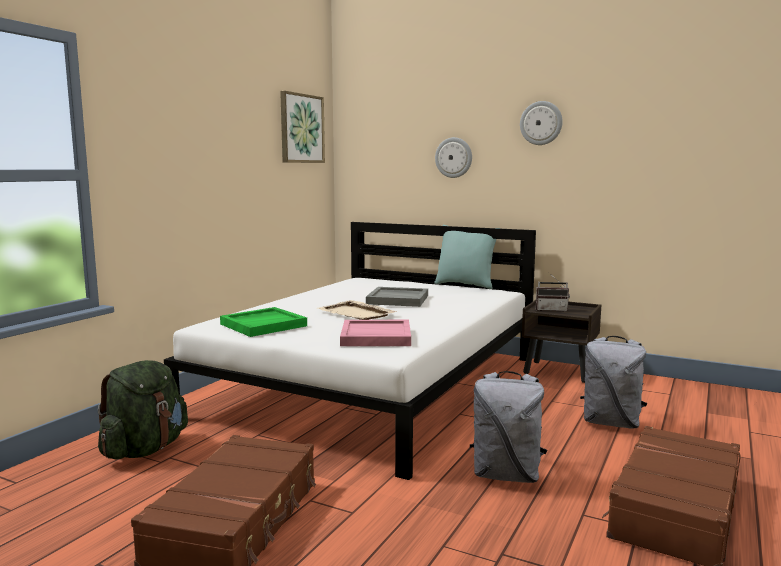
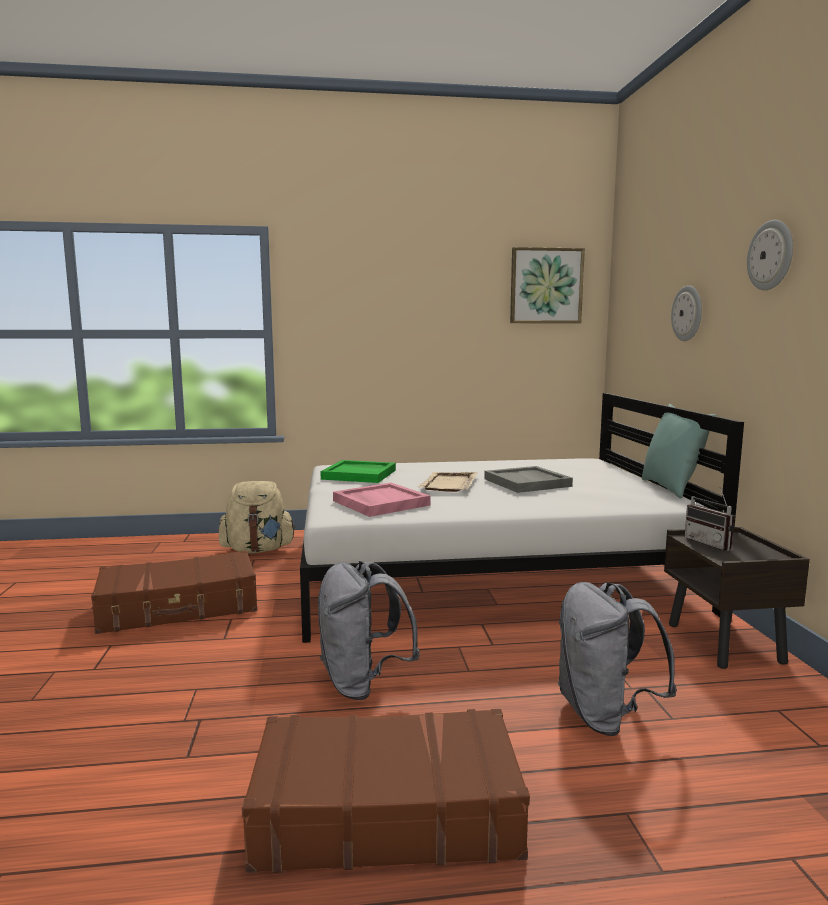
camera: 55 degrees right, 0 degrees up
(145, 449) = (258, 550): green backpack -> beige backpack

